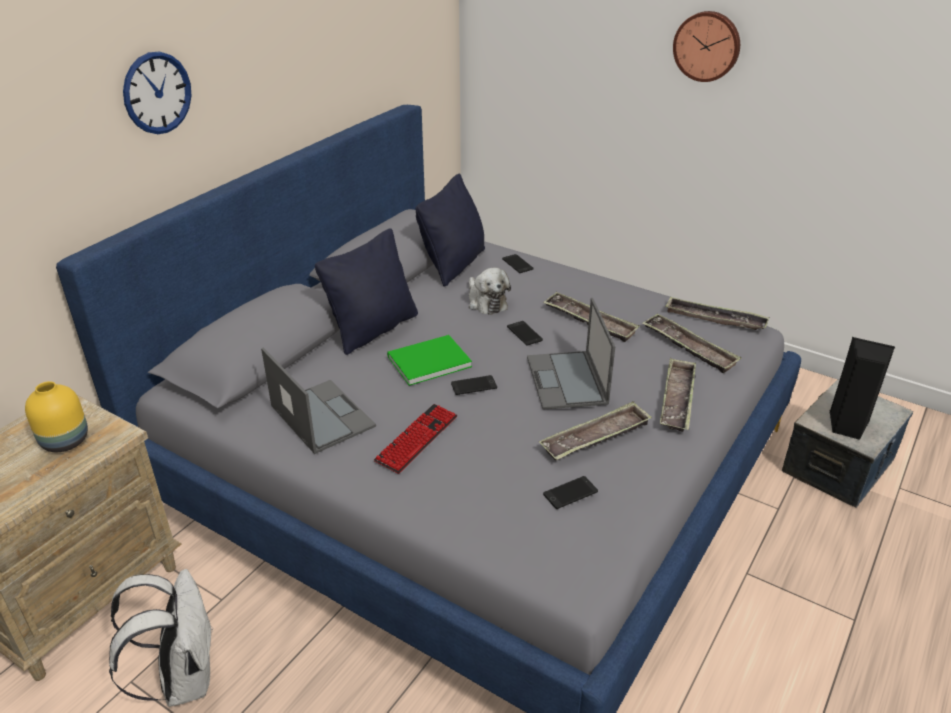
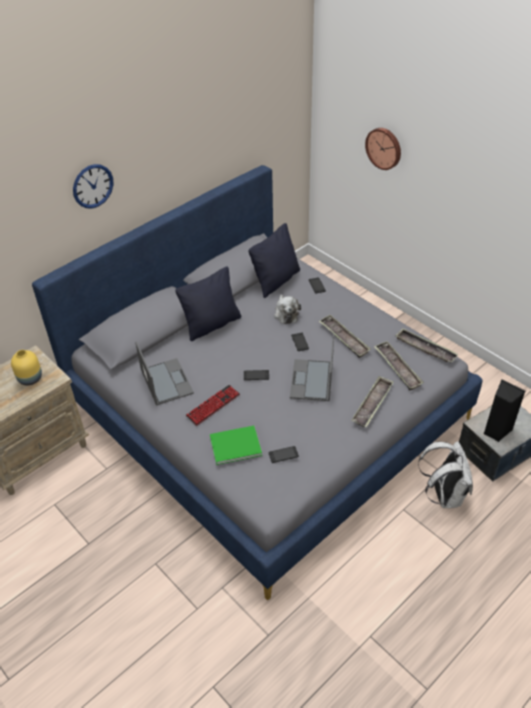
camera: 15 degrees right, 10 degrees up
(183, 678) = (79, 508): white backpack -> white backpack (444, 495)
(426, 361) = (235, 353): green book -> green book (233, 445)
(595, 437) = (312, 422): tray -> none
(707, 46) = (459, 159): wall clock -> wall clock (384, 148)

